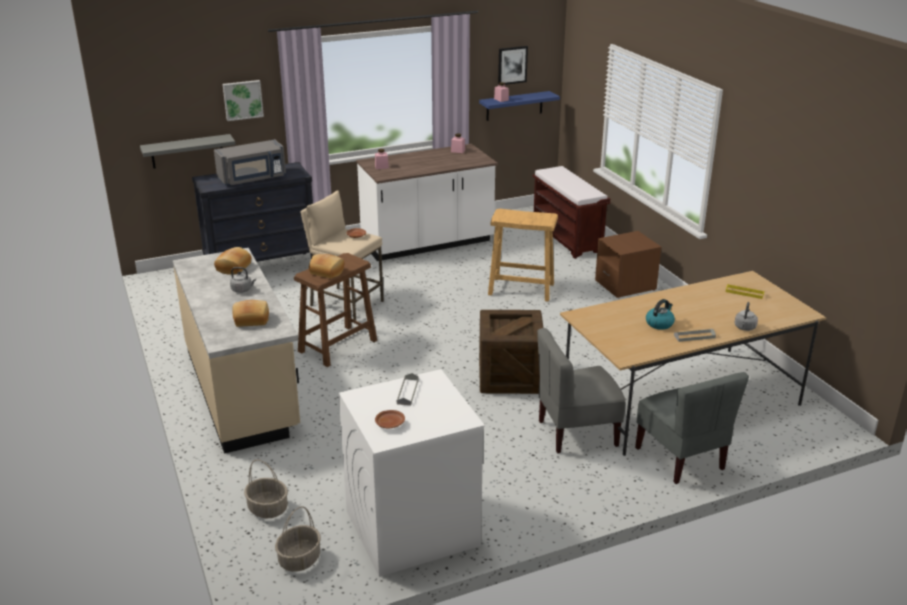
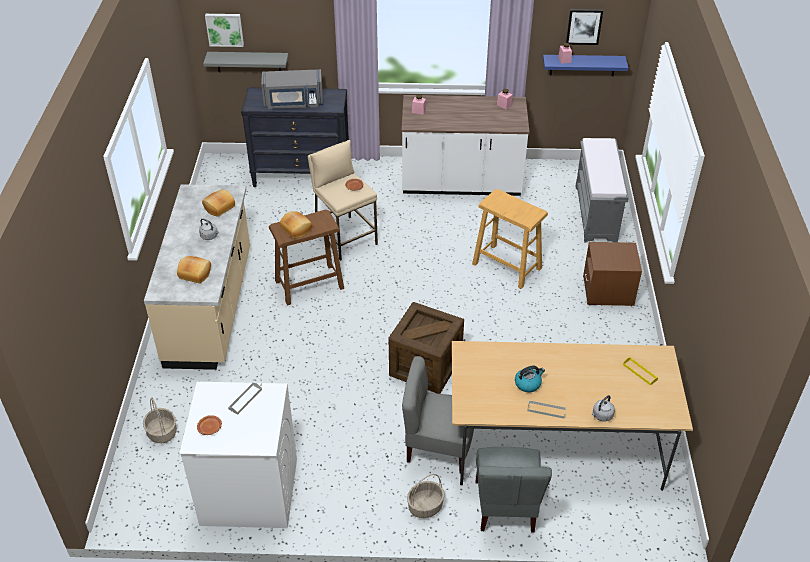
camera: 25 degrees right, 15 degrees up
(242, 100) = (300, 25): picture -> picture (224, 29)
(299, 560) = (156, 488): basket -> basket (425, 507)
(567, 239) = (596, 214): brown bench -> grey bench

